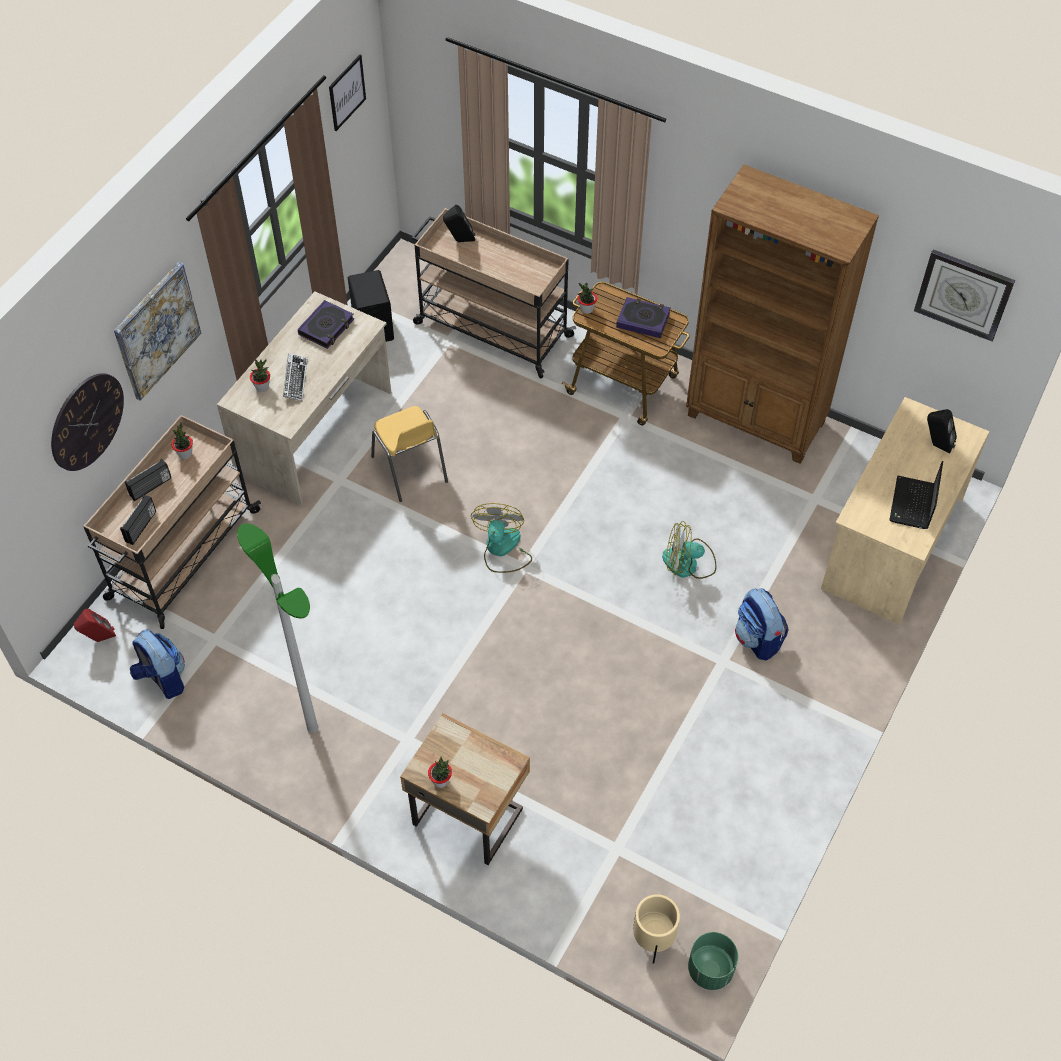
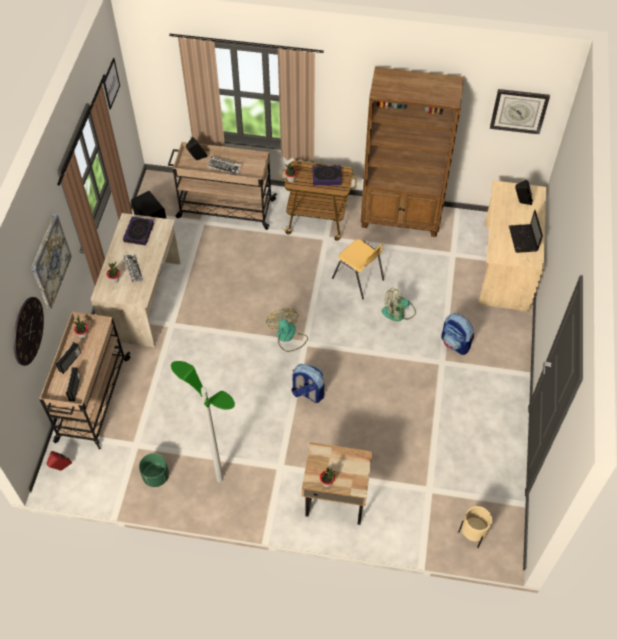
camera: 20 degrees left, 0 degrees up
(163, 679) = (113, 479): backpack -> backpack (307, 393)
(410, 470) = (212, 306): yellow chair -> yellow chair (358, 279)
(494, 263) = (224, 167): none -> keyboard
(710, 969) = (510, 540): green planter -> green planter (155, 476)

